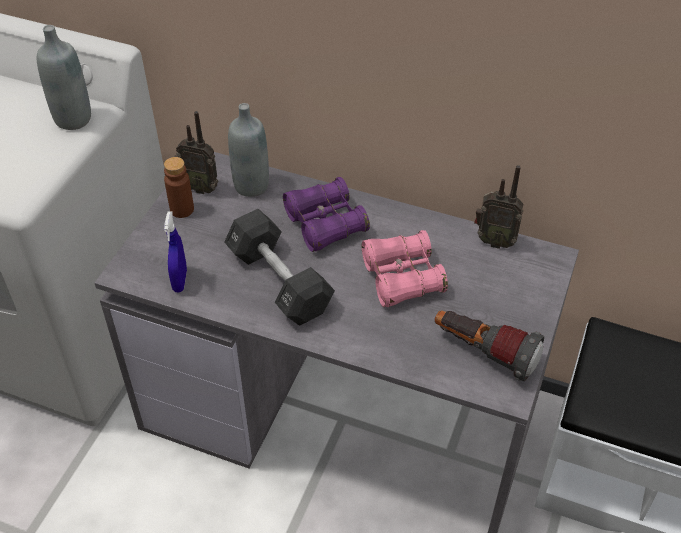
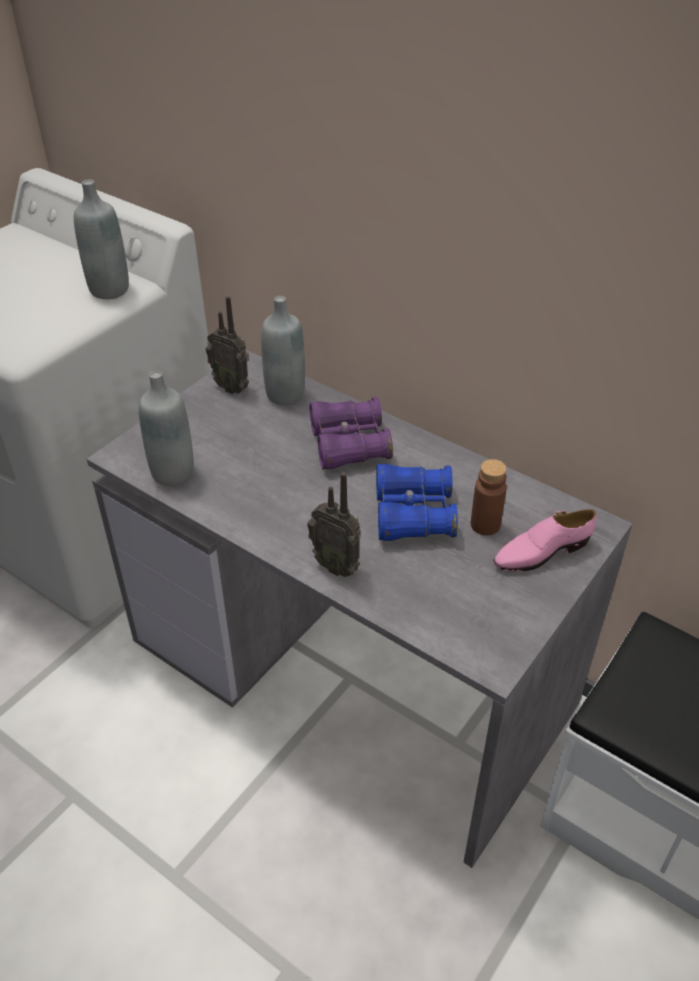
camera: 15 degrees right, 5 degrees down
(180, 281) = (173, 473): blue spray bottle -> grey bottle
(182, 209) = (204, 405): brown bottle -> brown bottle (485, 525)
(279, 281) = (276, 493): black dumbbell -> none
(402, 278) = (413, 514): pink binoculars -> blue binoculars
(483, 353) = (478, 613): flashlight -> none
(494, 240) = (534, 495): radio -> radio (337, 565)
(516, 290) = (541, 552): none -> pink shoe

